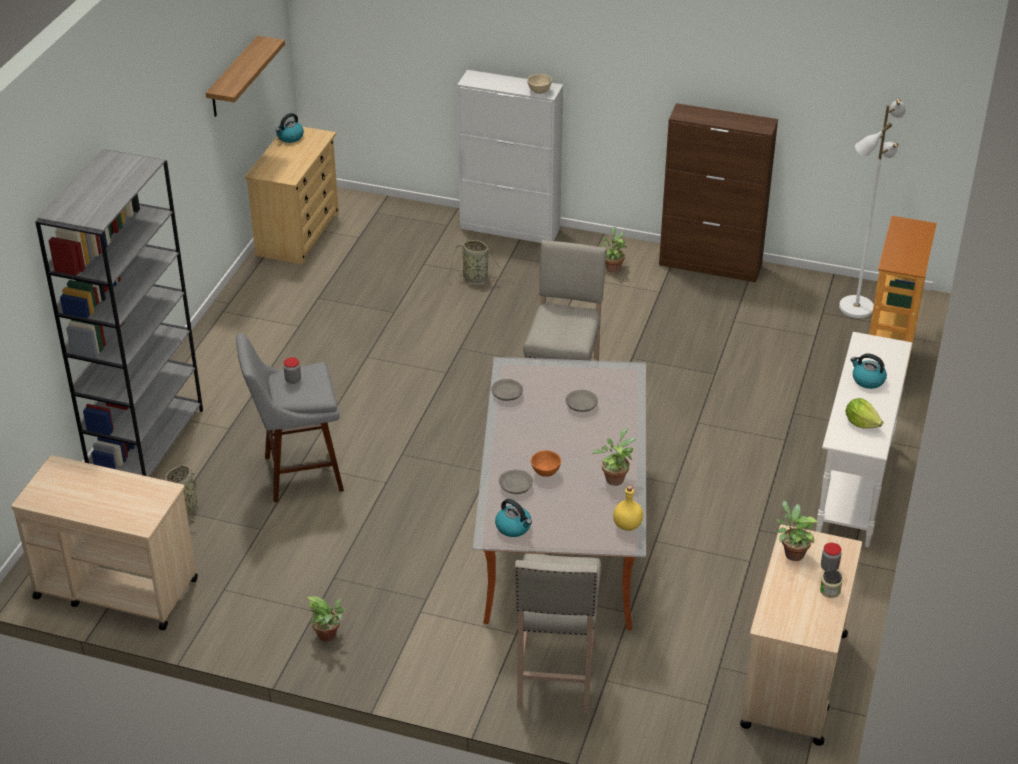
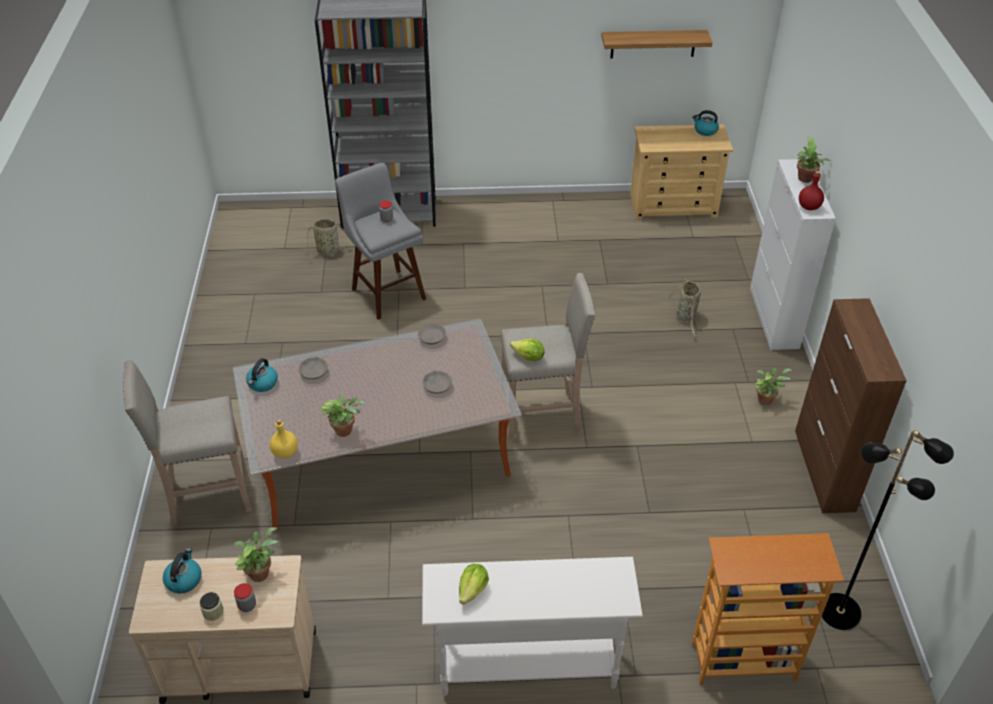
camera: 70 degrees right, 5 degrees up
(115, 588) = (241, 247): beige cart -> none
(329, 636) = (222, 357): potted plant -> potted plant (805, 180)
(539, 91) = (808, 207): beige bowl -> red bottle
(545, 472) = (337, 385): orange bowl -> none
(578, 335) = (528, 357): none -> lettuce
(855, 307) = (840, 611): white floor lamp -> black floor lamp
(867, 380) = (549, 583): kettle -> kettle (184, 579)

